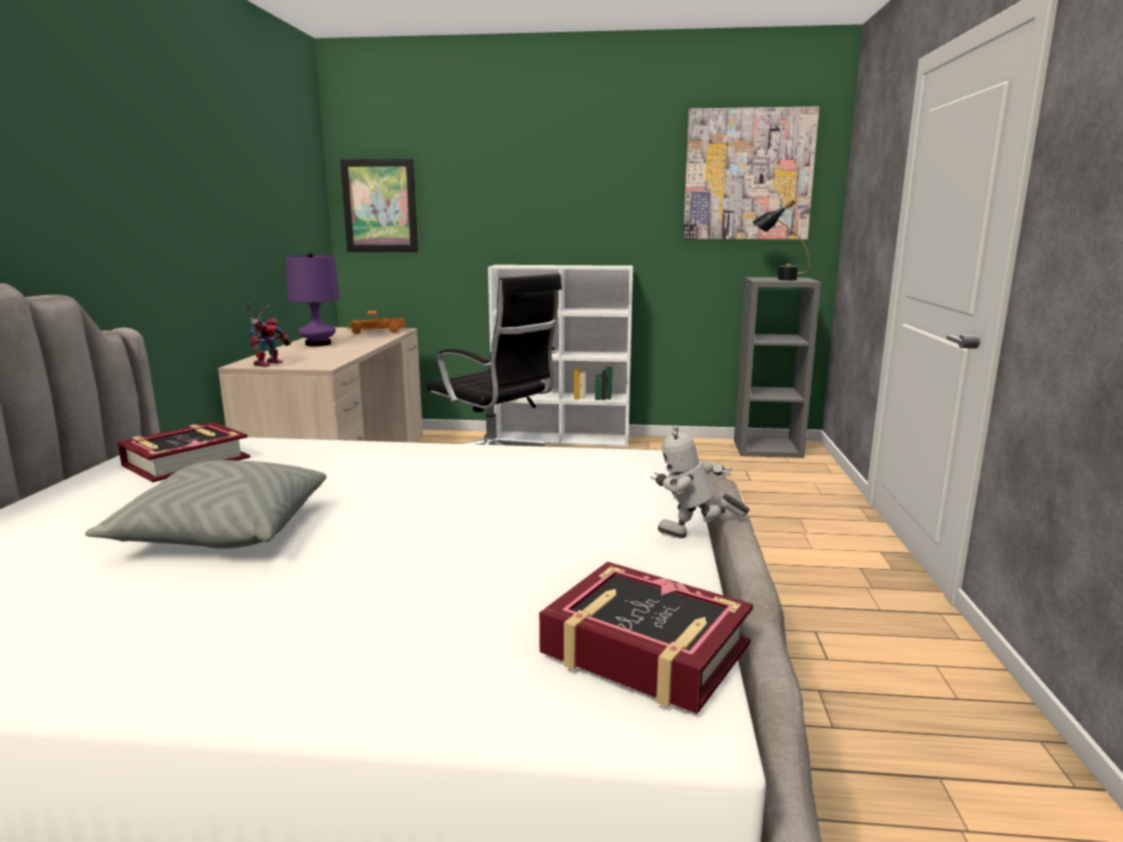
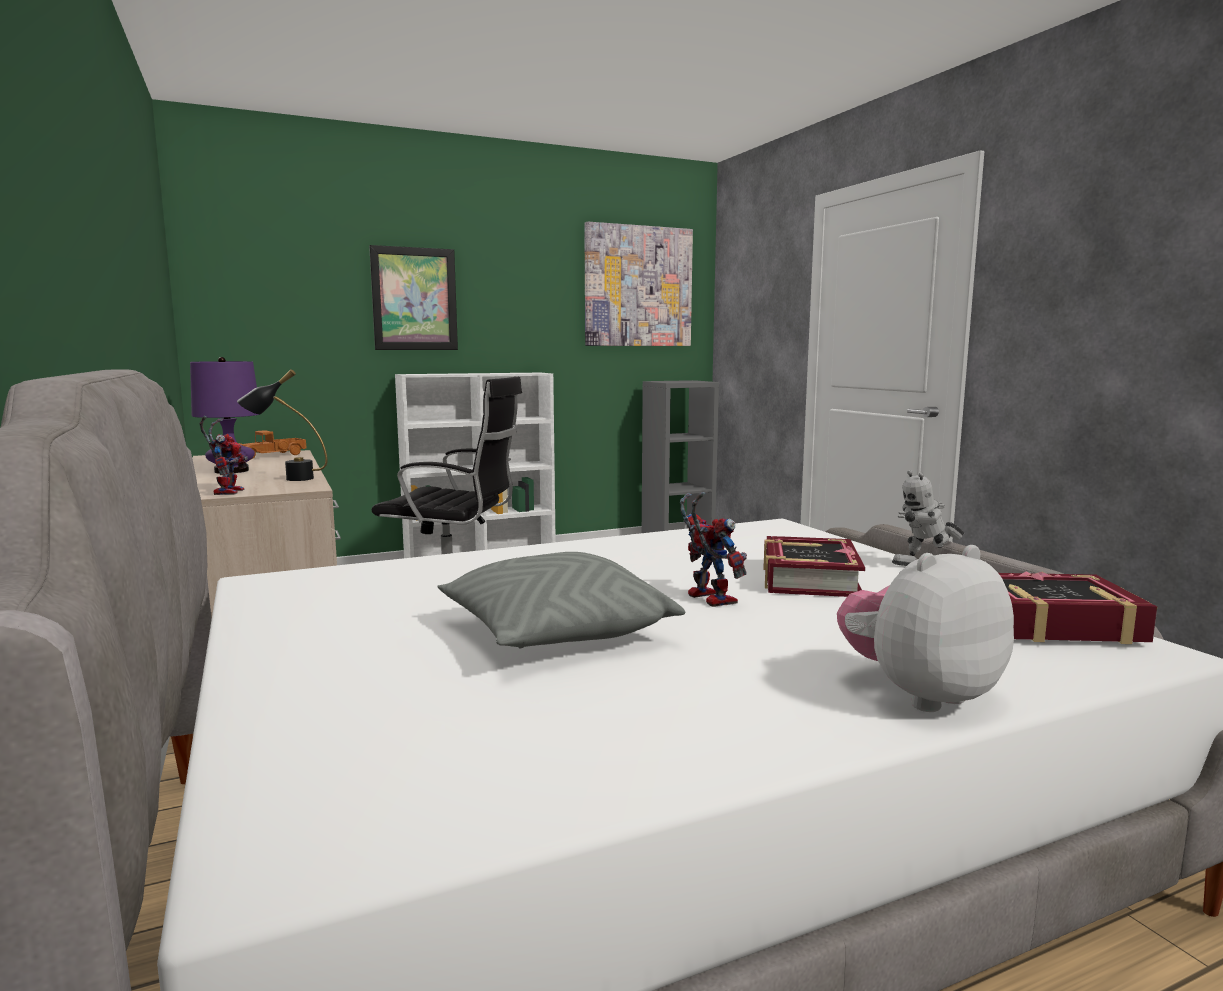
camera: 30 degrees left, 5 degrees down
(186, 462) = (333, 593): book -> book (809, 579)
(321, 684) = (919, 694): none -> plush toy
(380, 206) = (248, 306): picture -> picture (414, 299)
(402, 526) = (705, 598): none -> toy robot
(777, 279) = (678, 381): black table lamp -> black table lamp (287, 479)

